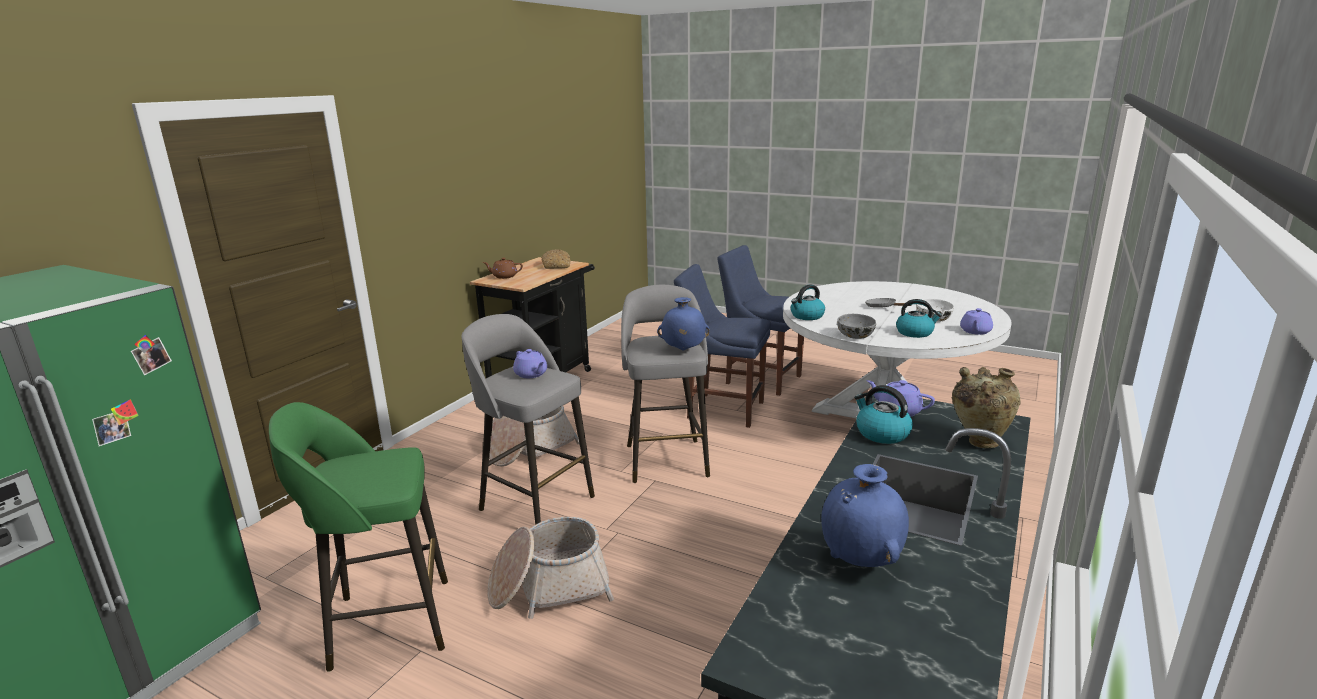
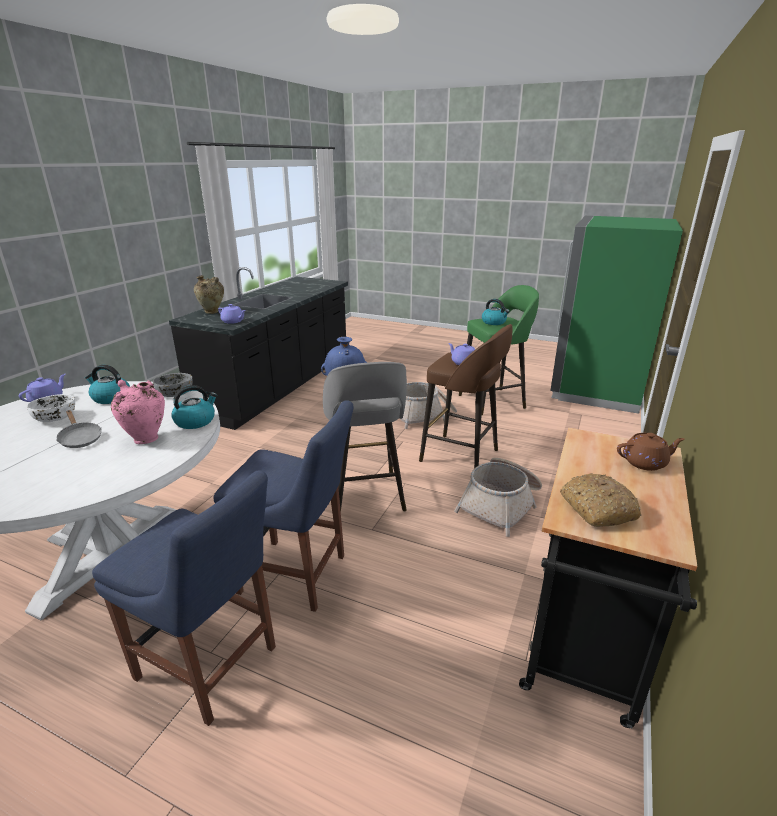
camera: 175 degrees right, 5 degrees up
(534, 502) = (461, 456): grey stool -> brown stool
(832, 307) = (146, 438): none -> pink vase
(861, 561) = (297, 291): blue vase -> none
(881, 433) = (253, 314): kettle -> kettle (494, 322)

